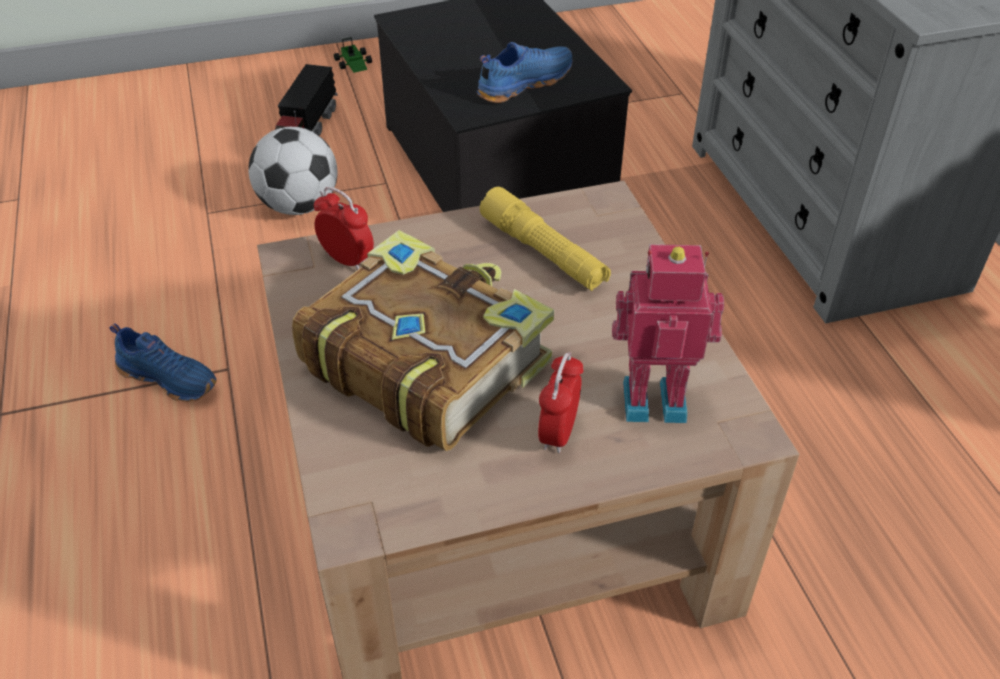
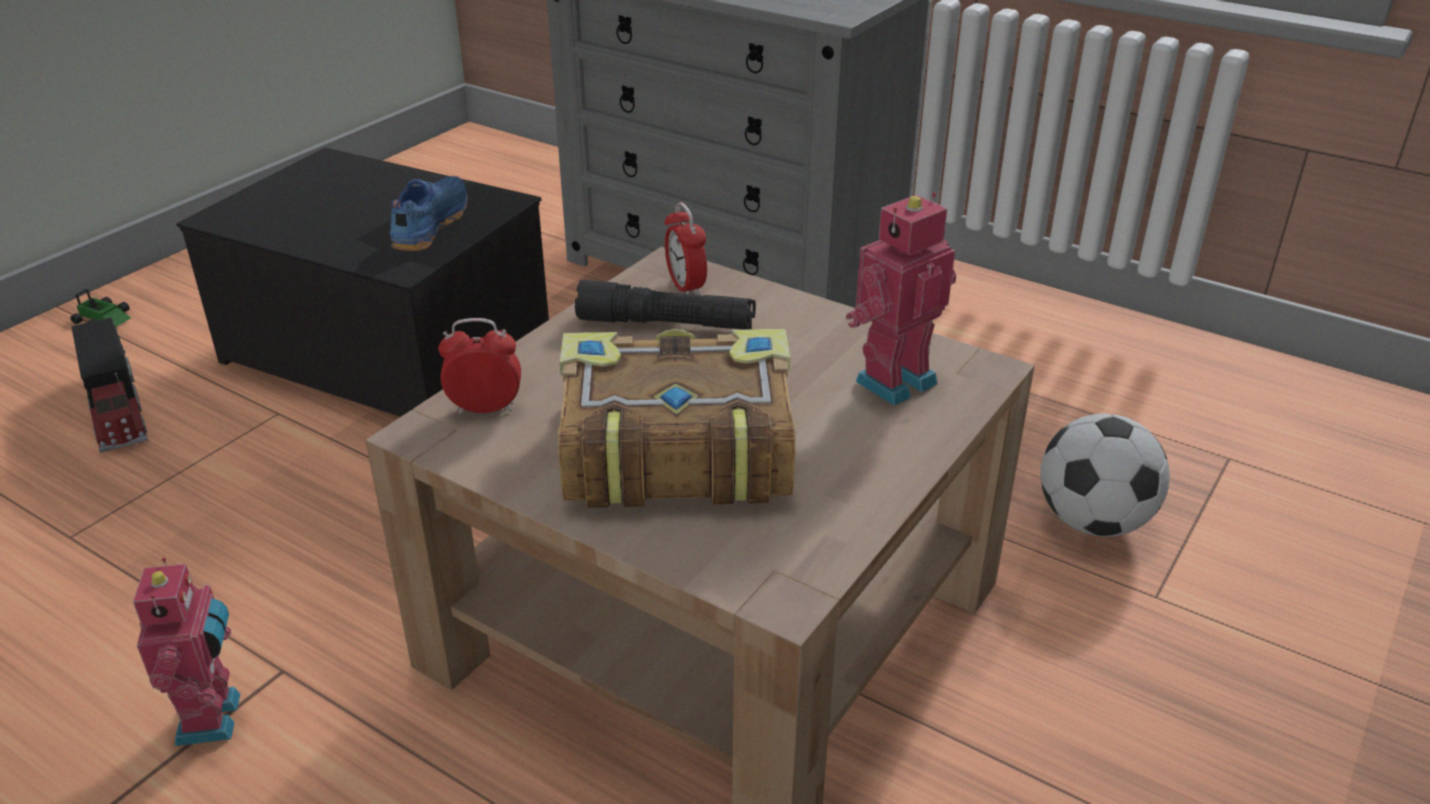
camera: 40 degrees left, 10 degrees down
(170, 377) = (214, 718): blue shoe -> toy robot
(299, 206) = (192, 478): football -> football (1093, 522)
(543, 253) = (666, 324): yellow flashlight -> black flashlight
(558, 433) = (856, 440): alarm clock -> alarm clock (686, 287)

